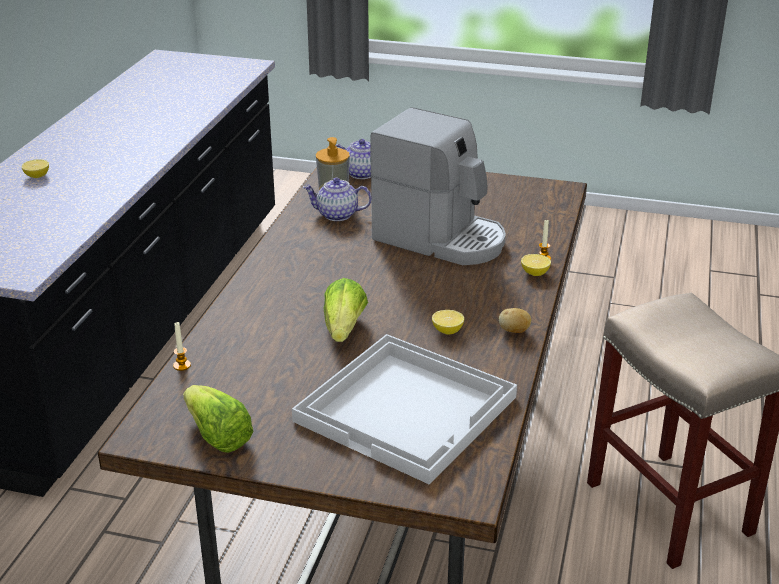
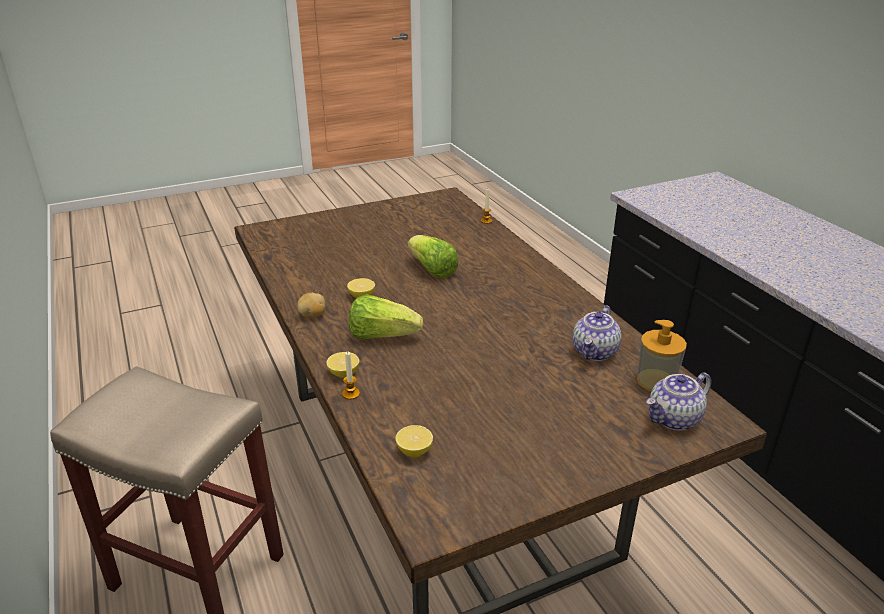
camera: 140 degrees right, 0 degrees up
(37, 176) = (816, 242): lemon -> lemon (414, 451)
(217, 436) = (413, 206): lettuce -> lettuce (382, 335)
(337, 215) = (595, 352): teapot -> teapot turned 150 degrees clockwise
(408, 409) = (332, 248): white tray -> none
(440, 239) = (470, 371): coffee machine -> none

